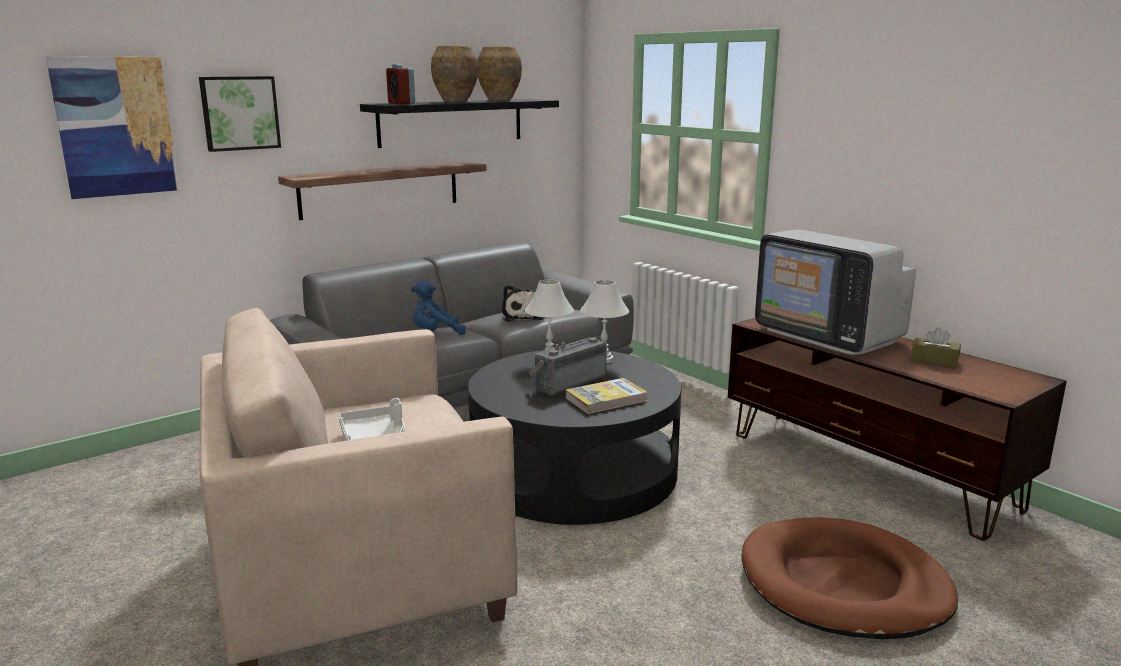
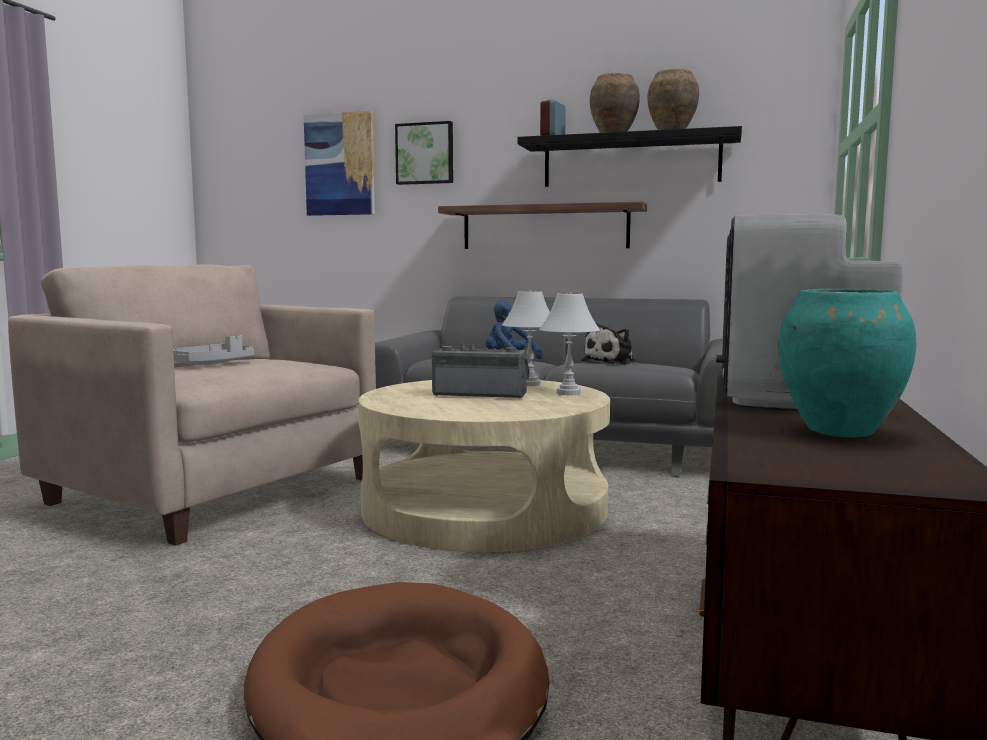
camera: 55 degrees right, 10 degrees down
(573, 470) = (485, 507): black coffee table -> beige coffee table
(606, 399) = (458, 406): book -> none
(934, 361) = (841, 431): brown tissue box -> turquoise vase

